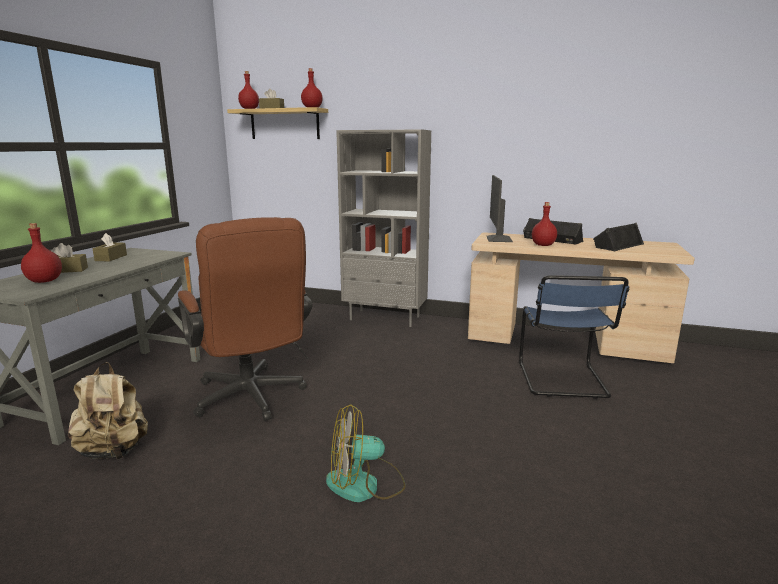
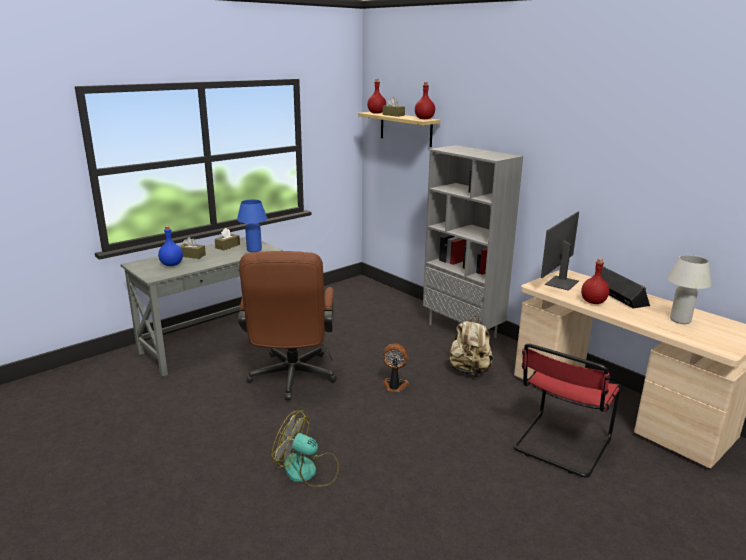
camera: 30 degrees right, 5 degrees up
(44, 281) = (171, 265): red bottle -> blue bottle
(114, 451) = (187, 391): beige backpack -> beige backpack (469, 371)
(153, 256) = (254, 250): none -> blue table lamp
(371, 375) = (394, 386): none -> fan
(563, 381) = (560, 446): blue chair -> red chair
(617, 245) = (680, 320): black speaker -> white table lamp

